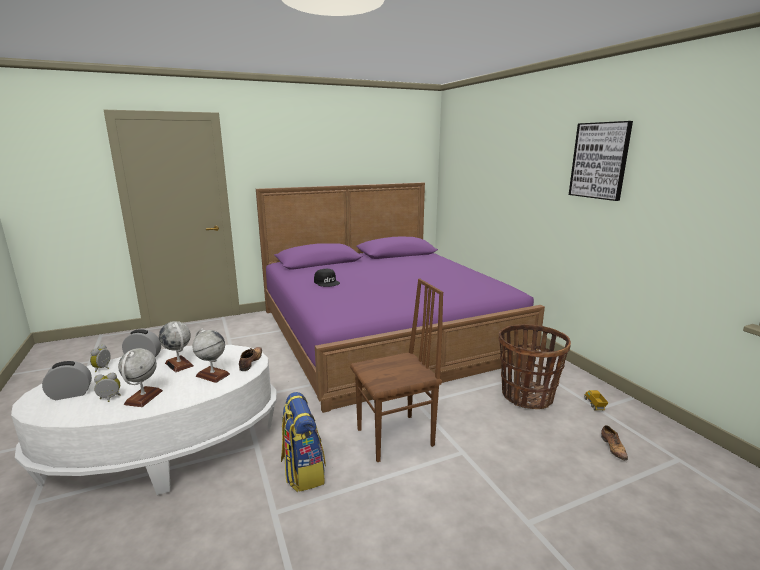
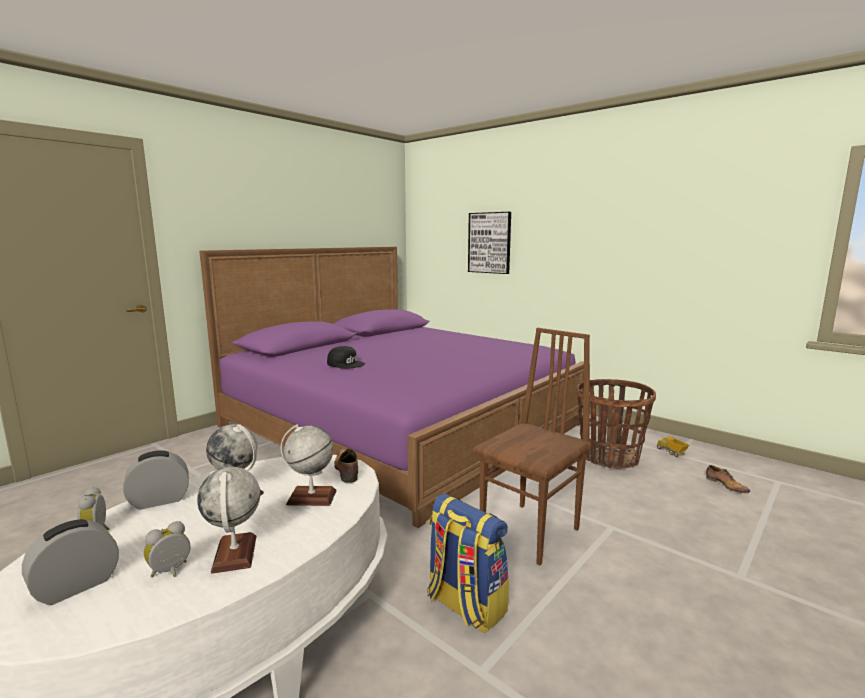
camera: 25 degrees left, 5 degrees down
(599, 160) = (629, 206): picture -> picture (489, 243)

